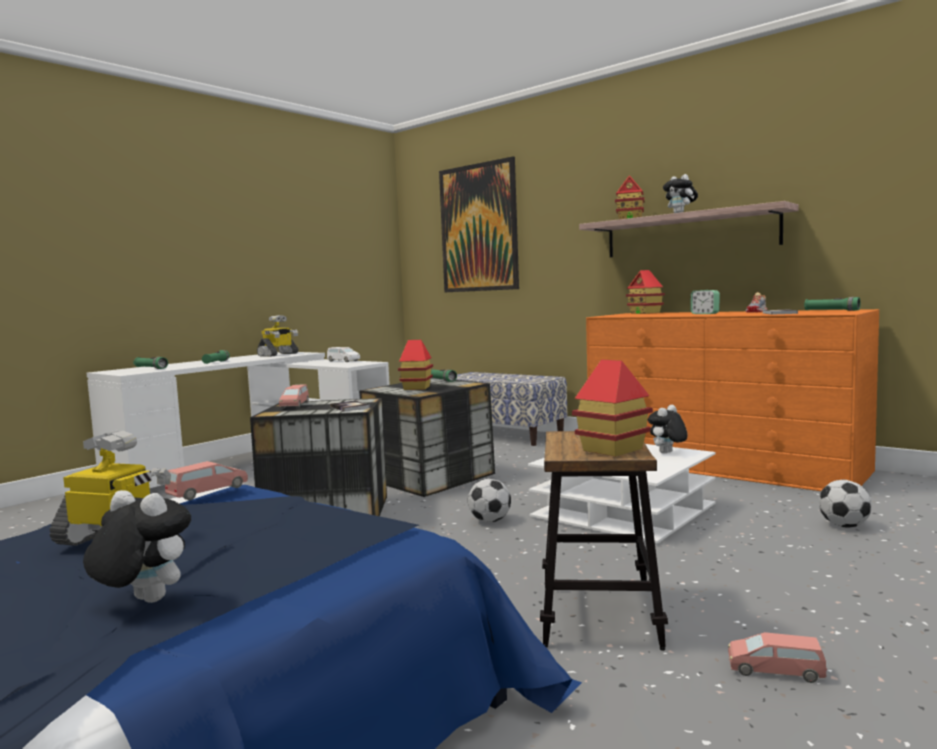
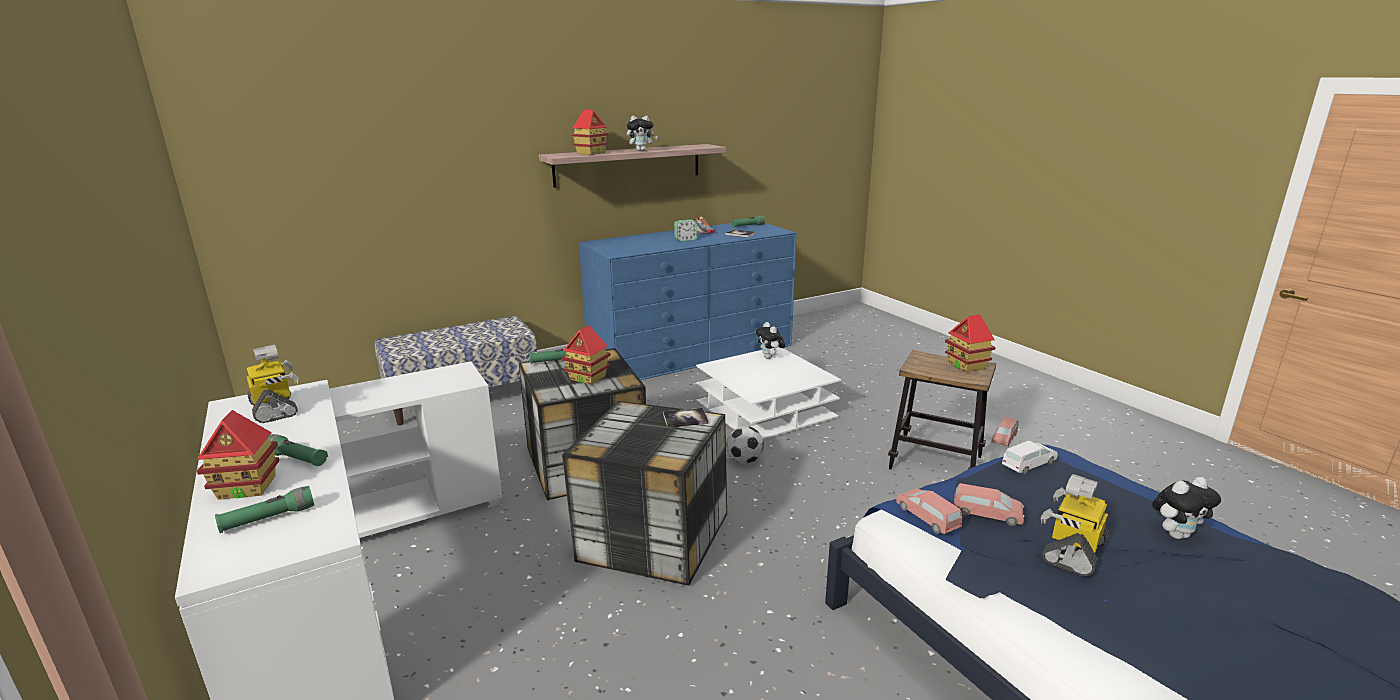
camera: 70 degrees left, 15 degrees up
(143, 601) = (1176, 534): plush toy -> plush toy turned 150 degrees counterclockwise
(295, 405) = (620, 445): pink toy car -> pink toy car (986, 514)
(343, 361) = (397, 380): white toy car -> white toy car (1028, 464)
(478, 228) = (359, 151): picture -> none
(645, 313) = (611, 241): toy house -> toy house (247, 487)
(722, 465) = (692, 352): orange dresser -> blue dresser
(844, 526) = (838, 365): football -> none

